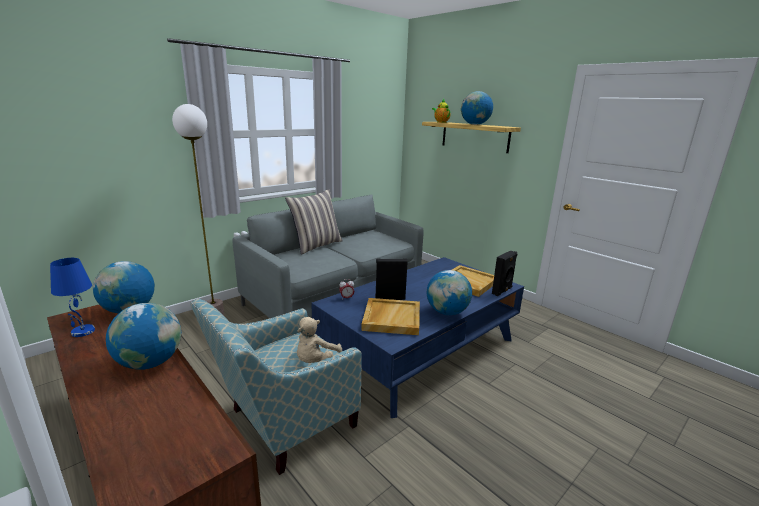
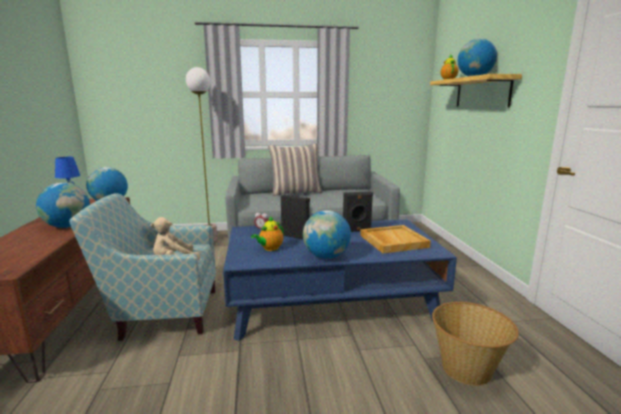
camera: 35 degrees right, 5 degrees down
(391, 318) = (270, 248): beige tray -> teapot
(502, 291) = (419, 255): black speaker -> black speaker (357, 231)
(560, 369) = (467, 369): none -> basket

